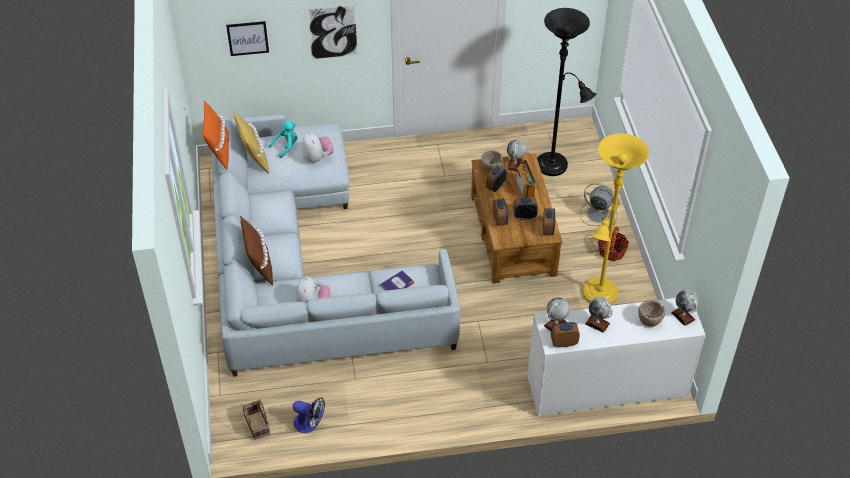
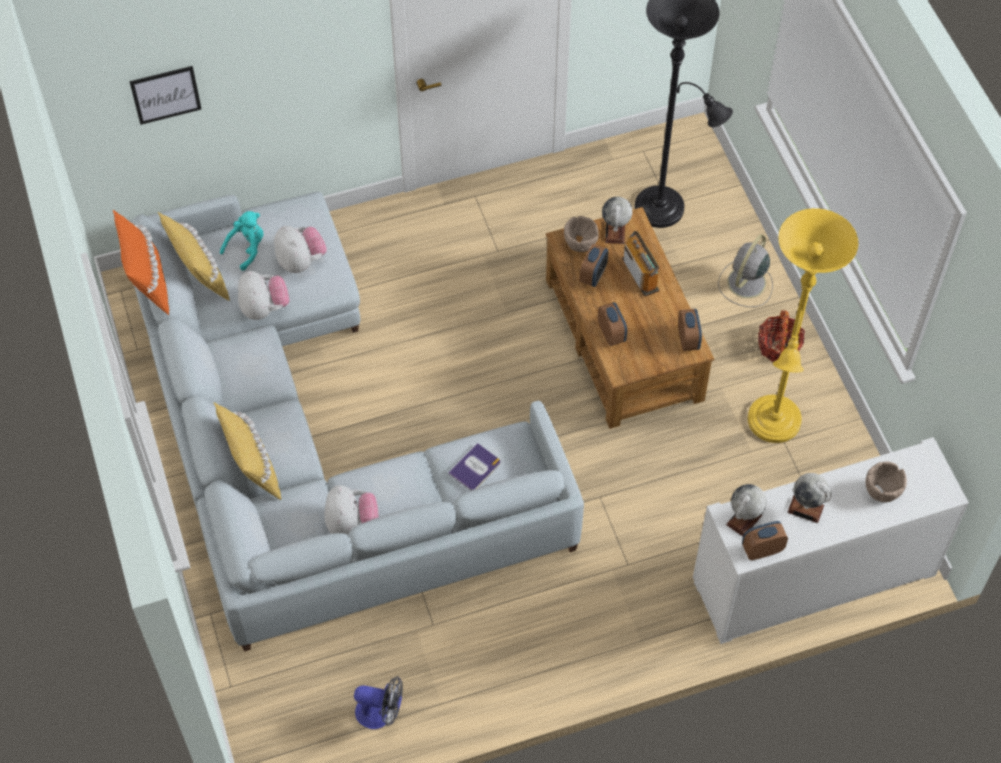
camera: 10 degrees left, 10 degrees up
(256, 425) = (298, 727): basket -> none
(259, 267) = (252, 470): brown pillow -> yellow pillow
(289, 180) = (264, 308): none -> plush toy
(333, 32) = (301, 63): picture -> none
(524, 216) = (648, 322): alarm clock -> none
(597, 214) = (745, 284): grey fan -> grey fan turned 75 degrees counterclockwise
(683, 316) = (930, 476): globe -> none

